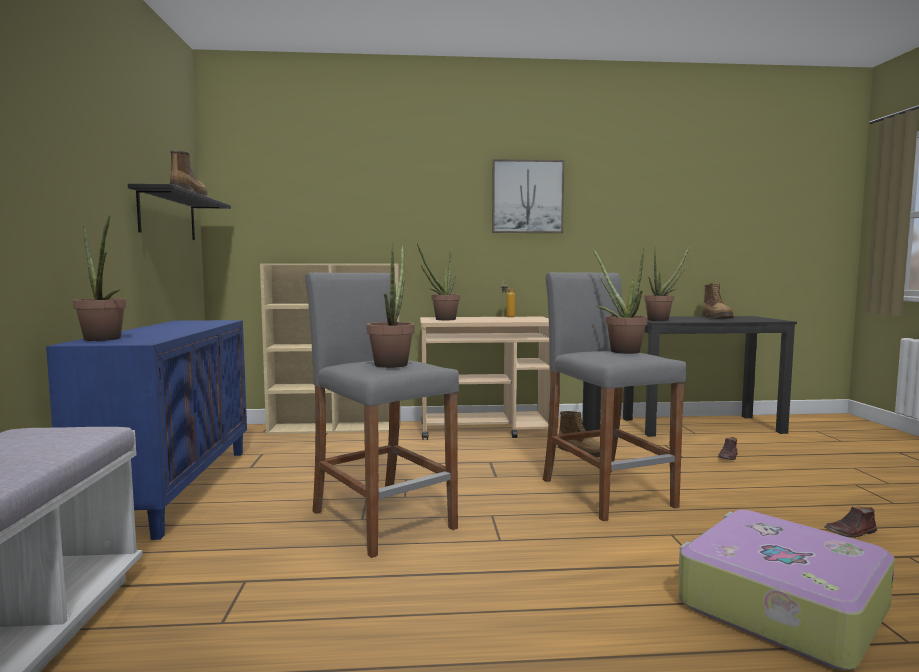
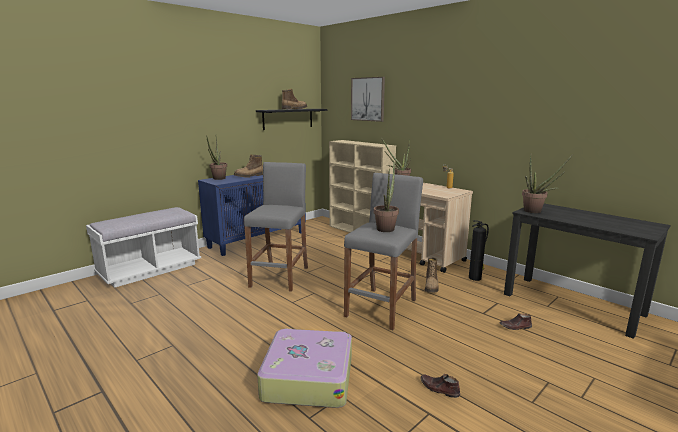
camera: 50 degrees right, 10 degrees up
(393, 363) = (271, 209): potted plant -> none
(527, 197) = (473, 104): picture -> picture (368, 99)
(717, 318) = (600, 220): boot -> boot (249, 176)

